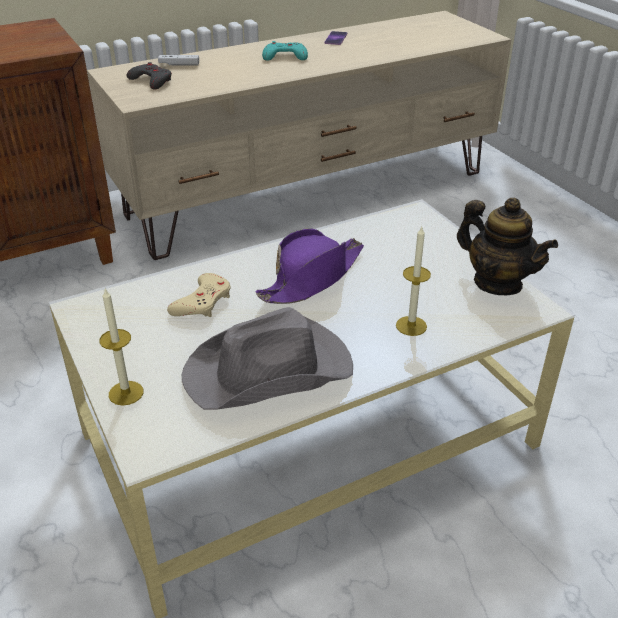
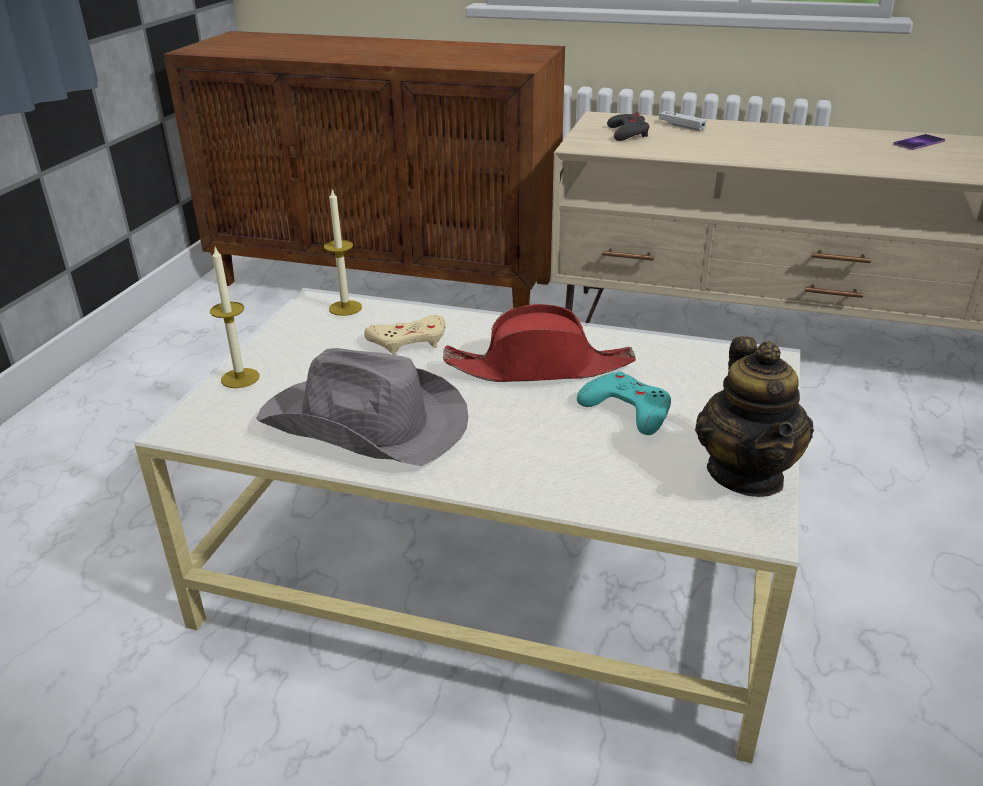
camera: 45 degrees right, 5 degrees down
(285, 56) = (816, 145): turquoise game controller -> turquoise game controller (627, 410)
(312, 278) = (540, 368): purple hat -> red hat
(411, 326) = (564, 460): candle -> candle (345, 308)

